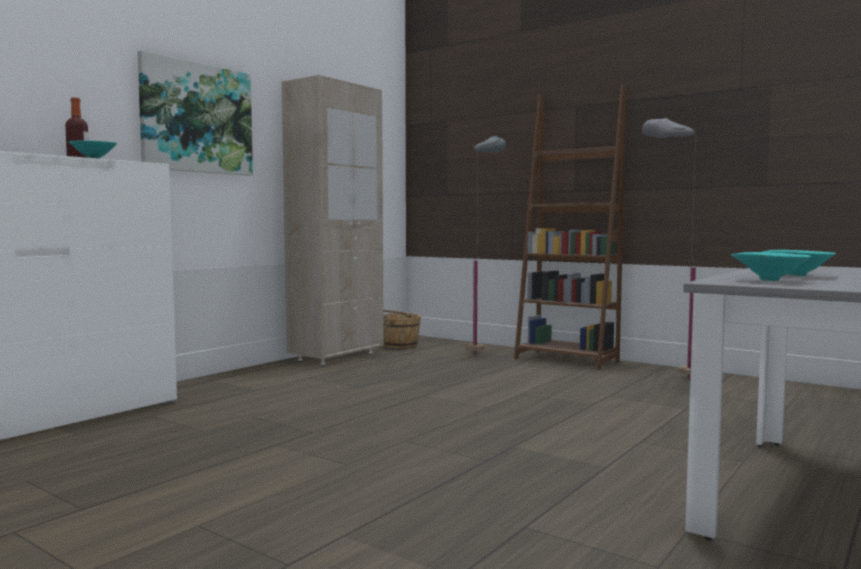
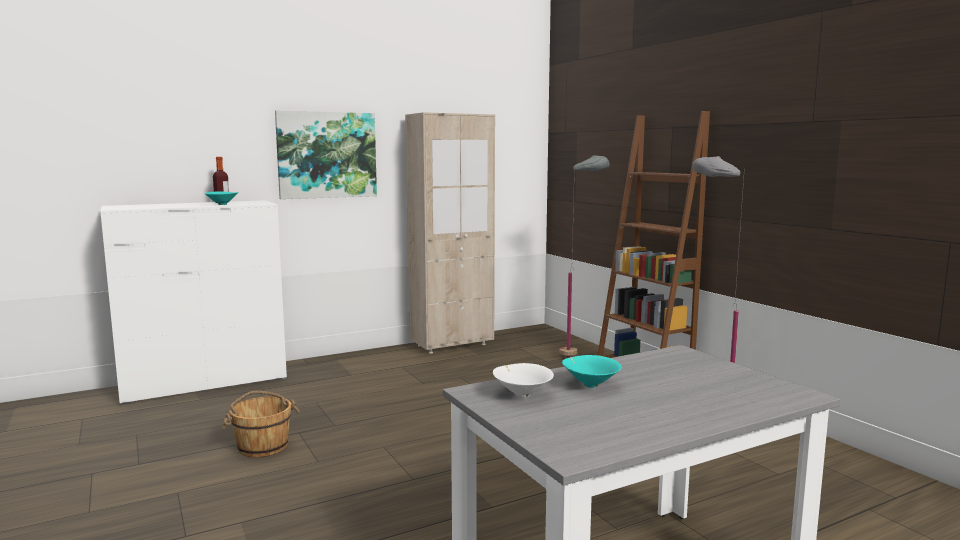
camera: 25 degrees right, 5 degrees up
(399, 345) = (519, 337): brown bucket -> brown bucket (262, 446)
(767, 280) = (521, 394): turquoise bowl -> white bowl

